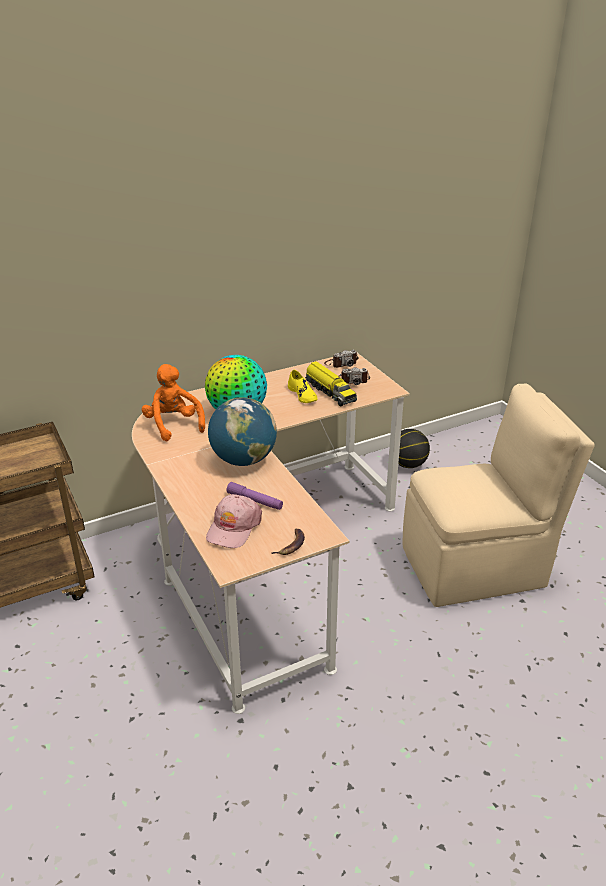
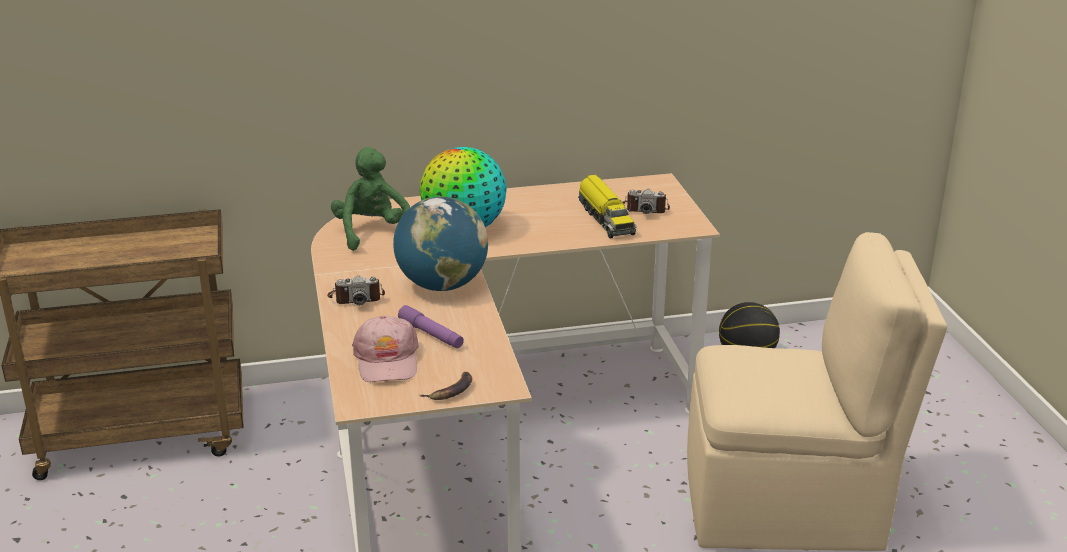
camera: 15 degrees right, 5 degrees down
(173, 425) = (373, 233): orange plush toy -> green plush toy
(233, 527) = (387, 360): pink cap -> pink cap turned 45 degrees counterclockwise
(302, 395) = (565, 218): yellow shoe -> none
(341, 363) = (641, 186): camera -> camera (356, 297)

